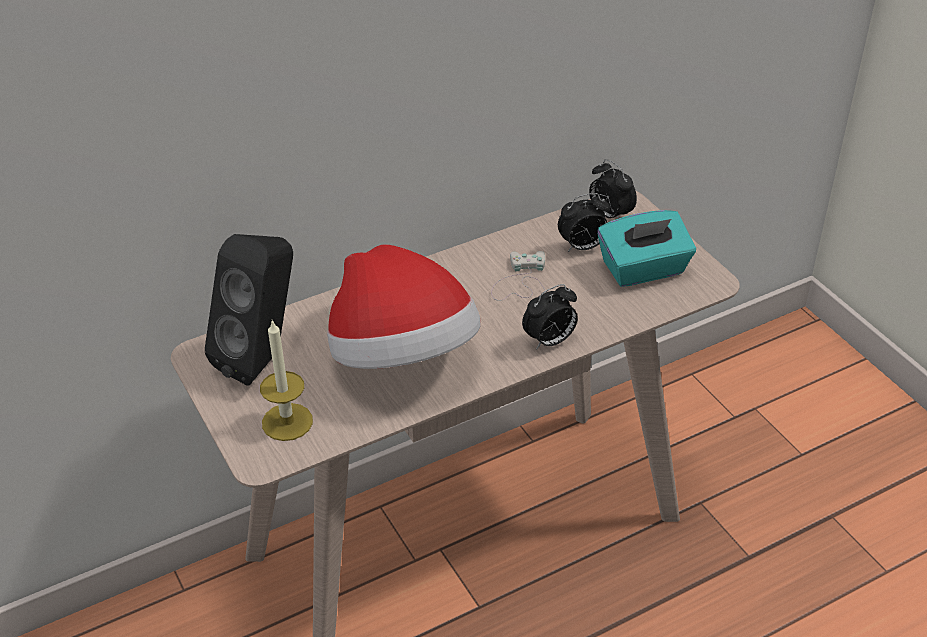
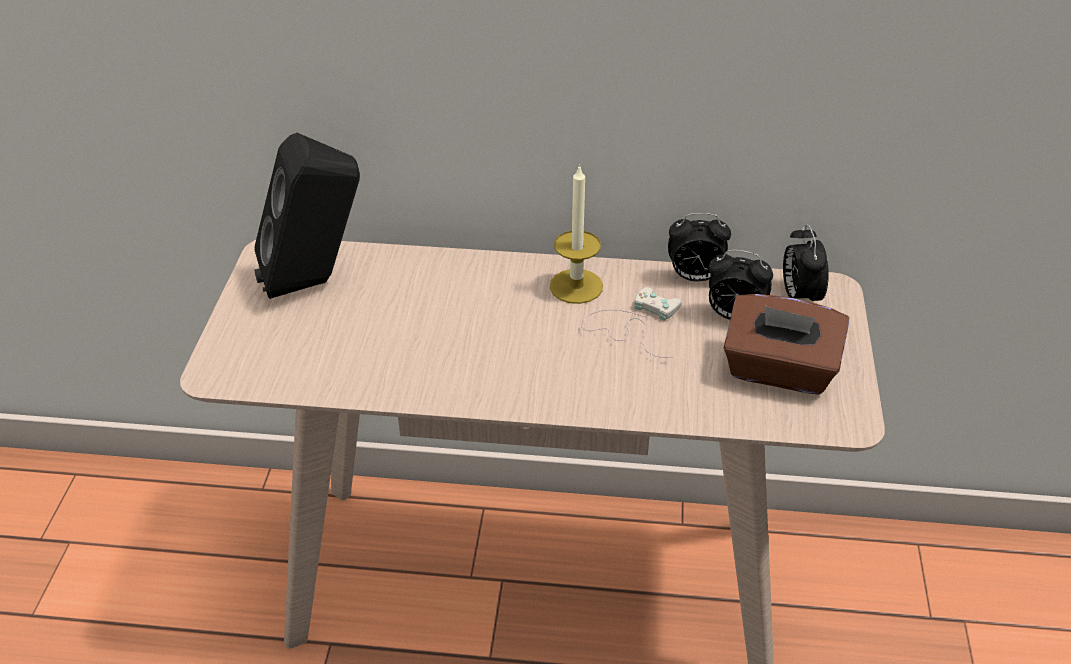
camera: 35 degrees right, 0 degrees up
(287, 422) = (273, 350): candle -> candle (576, 286)
(402, 357) = (436, 341): hat -> none
(549, 341) = (596, 397): alarm clock -> alarm clock (694, 277)
(643, 270) = (779, 371): turquoise tissue box -> brown tissue box

